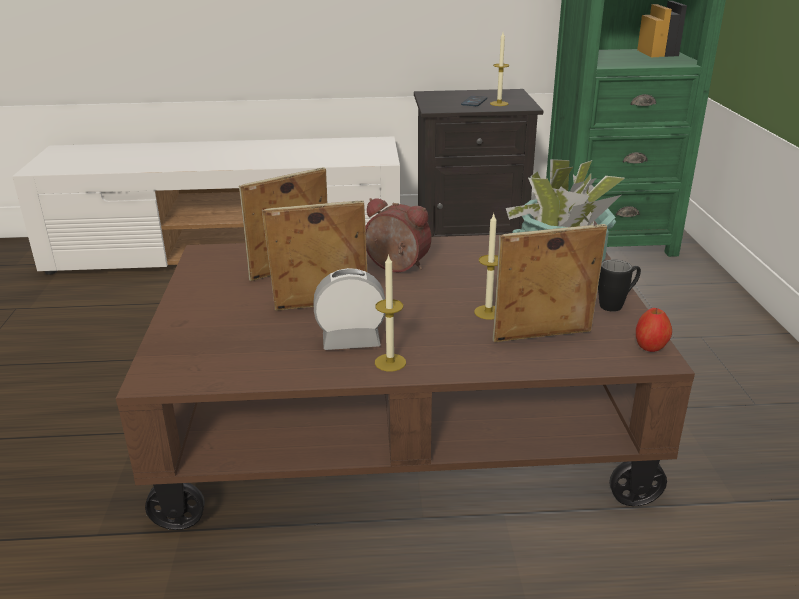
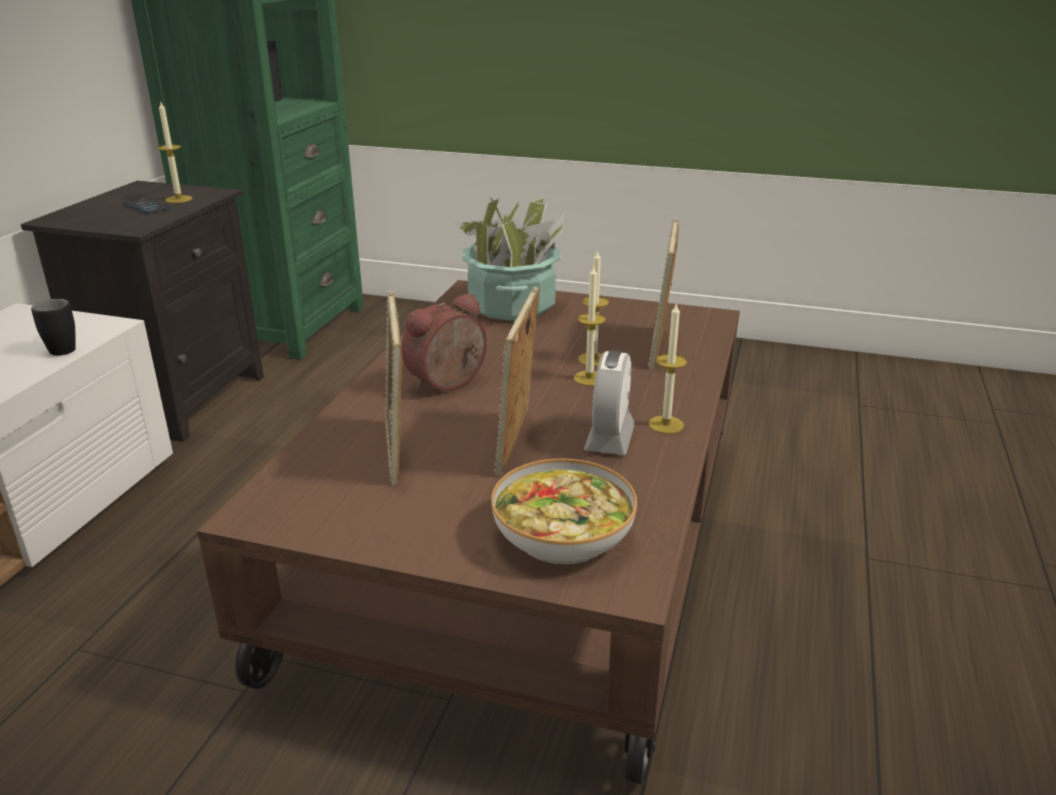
camera: 70 degrees left, 0 degrees up
(211, 345) = (563, 534): none -> bowl
(450, 316) = (589, 378): none -> candle
(617, 304) = (616, 306): black mug -> black mug (65, 347)
(650, 347) = (695, 313): apple -> none

